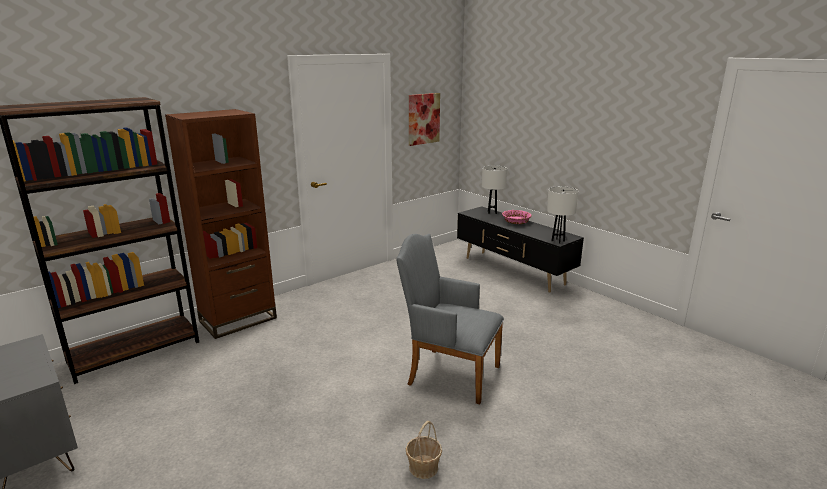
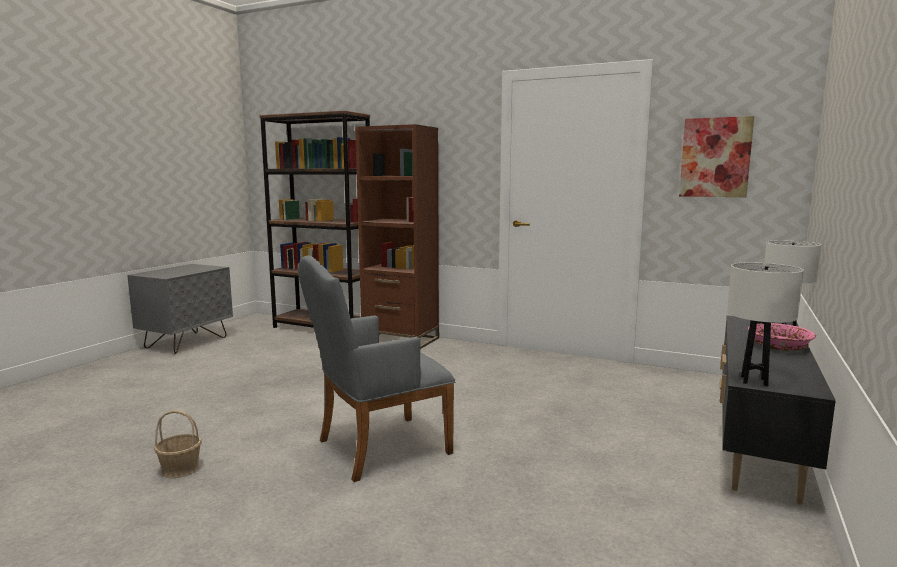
camera: 65 degrees right, 10 degrees down
(448, 373) = (375, 448): grey armchair -> grey armchair turned 120 degrees counterclockwise

